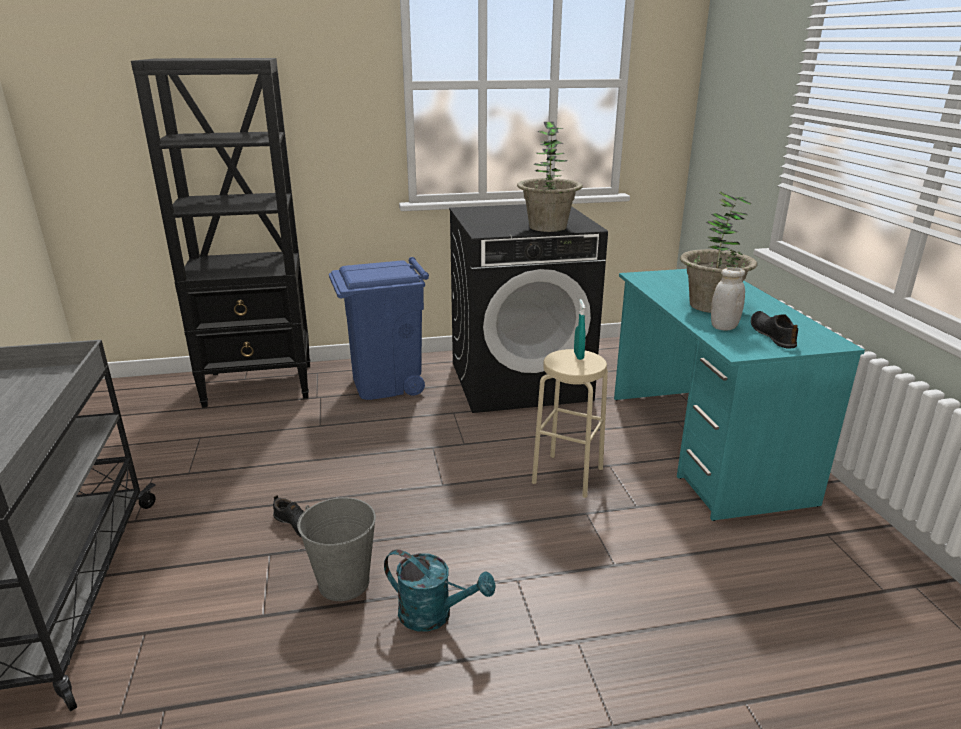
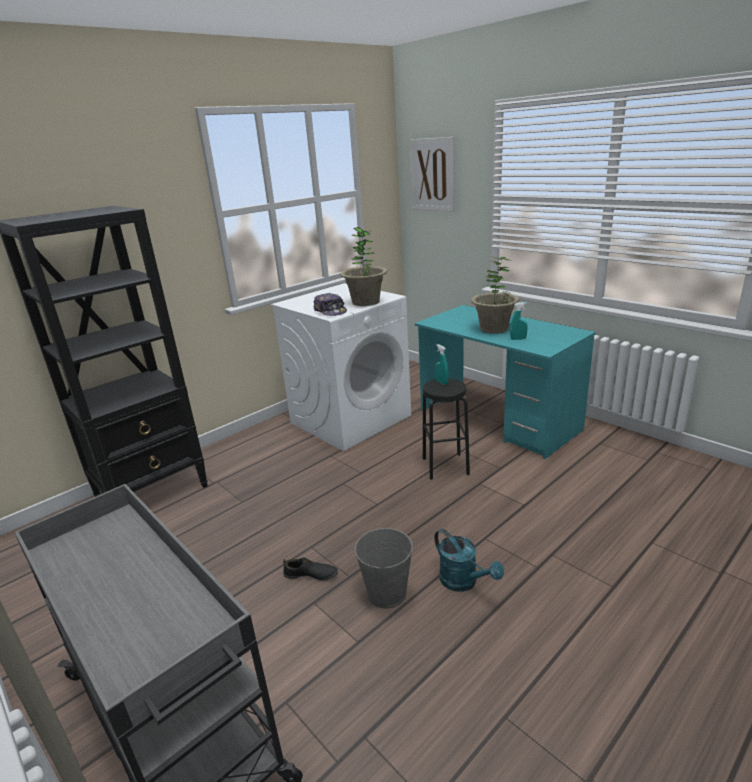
camera: 30 degrees left, 0 degrees up
(386, 384) = (258, 454): blue trash can -> none
(434, 615) = (464, 582): turquoise watering can -> turquoise watering can turned 60 degrees clockwise
(491, 228) = (330, 311): none -> cap
(520, 380) = (351, 419): black washing machine -> white washing machine
(567, 475) = (445, 466): beige stool -> black stool
(723, 327) = (518, 339): white jar -> turquoise spray bottle
(735, 68) = (433, 175): none -> picture
(772, 334) = (546, 336): black shoe -> none

